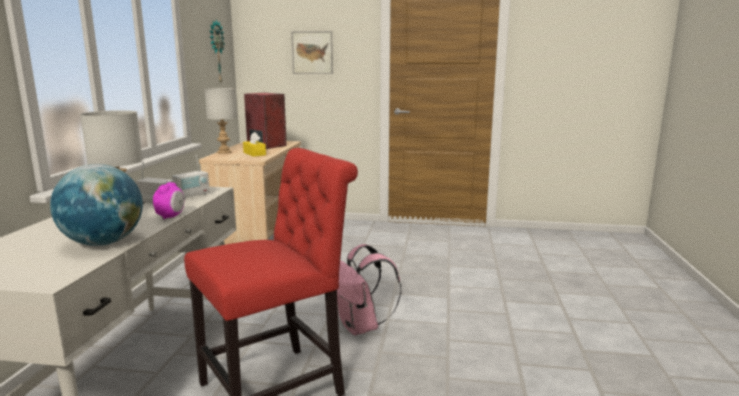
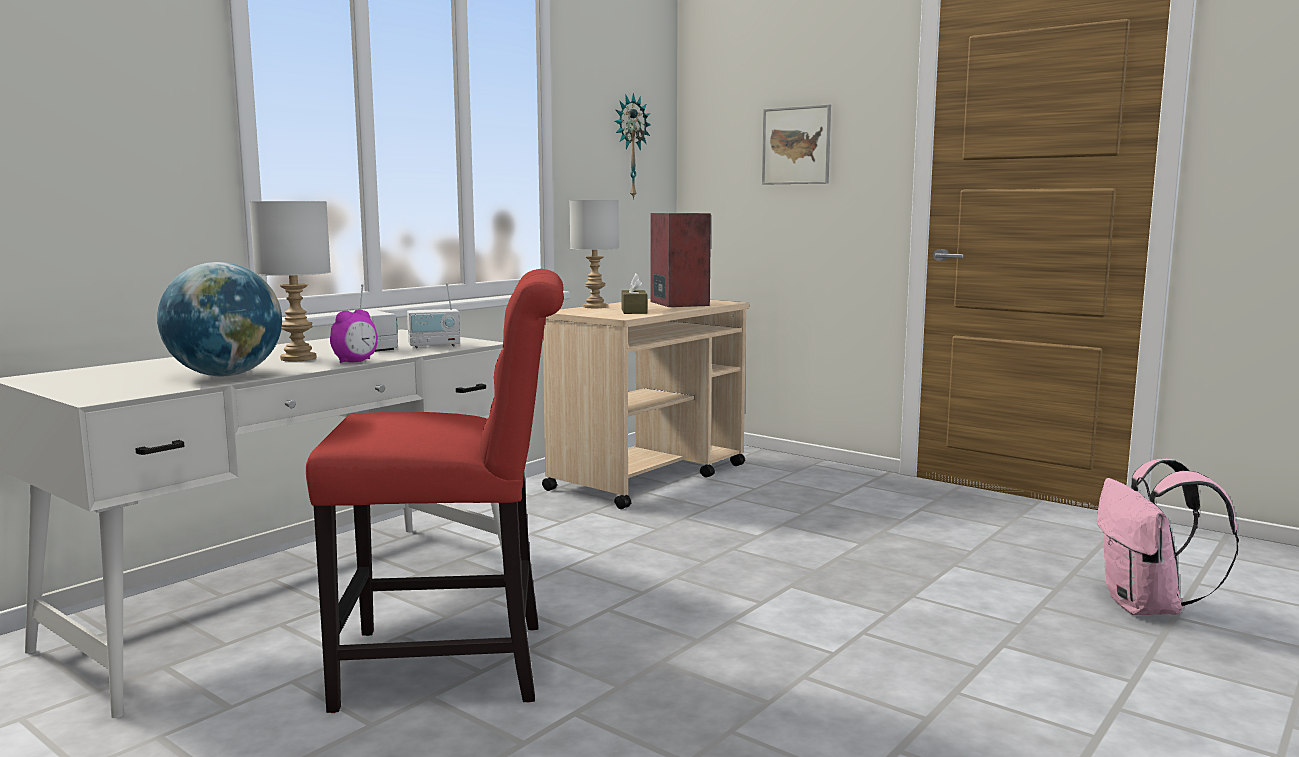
camera: 30 degrees right, 5 degrees down
(254, 154) = (634, 311): yellow tissue box -> brown tissue box
(361, 327) = (672, 620): pink backpack -> pink backpack (1147, 607)

